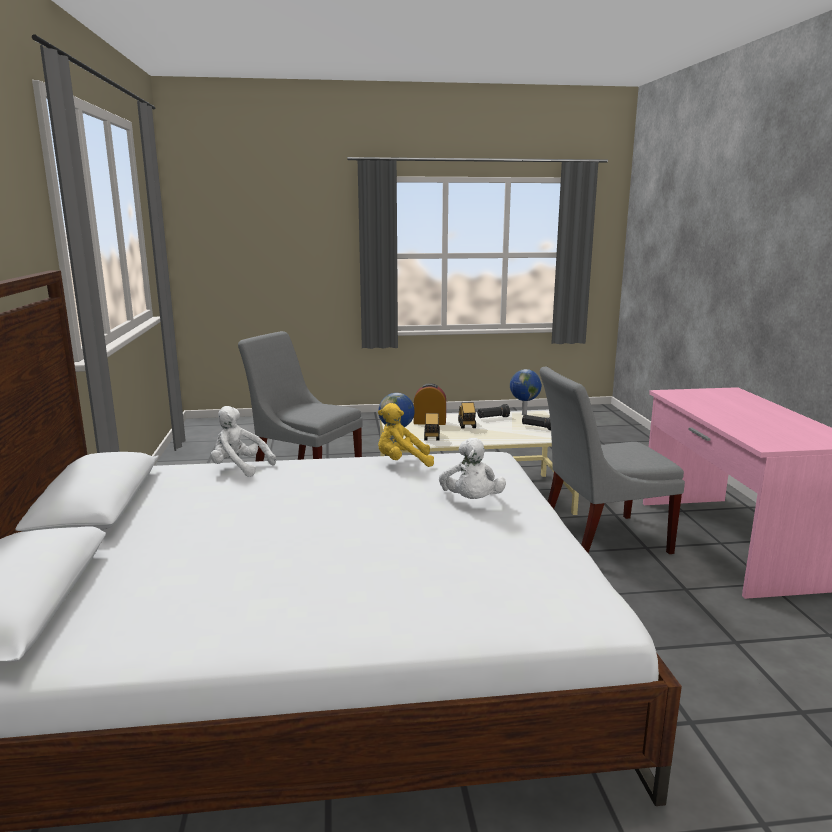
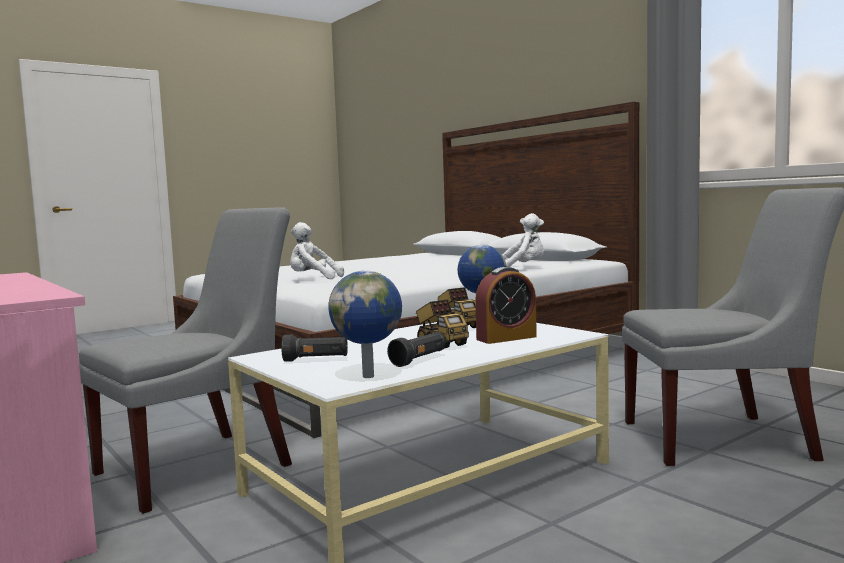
camera: 150 degrees right, 10 degrees down
(402, 462) = (406, 281): yellow plush toy -> none
(471, 501) = (312, 279): white plush toy -> white plush toy turned 45 degrees counterclockwise

